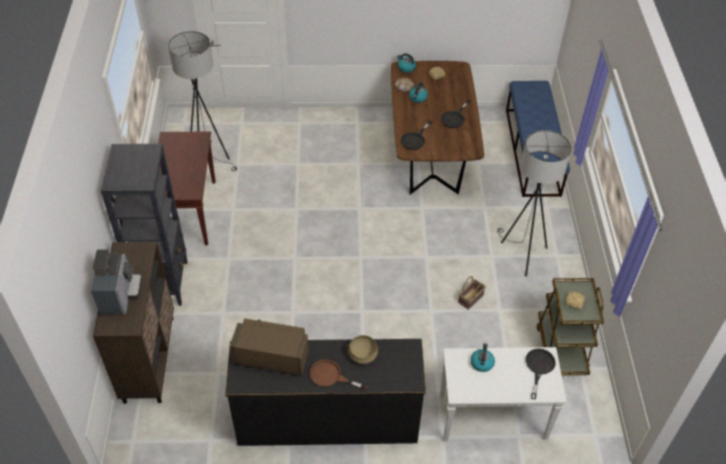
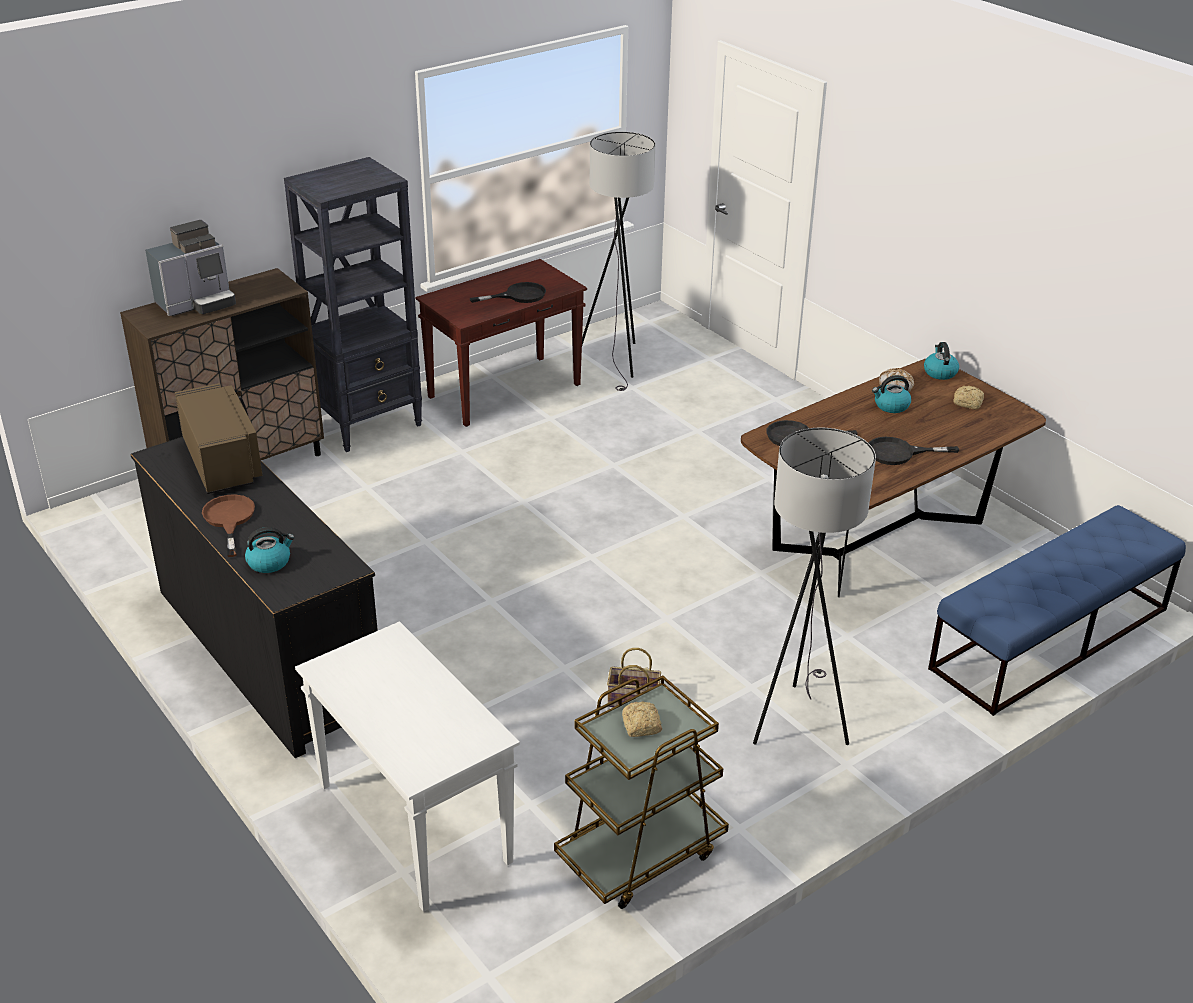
camera: 55 degrees right, 15 degrees down
(363, 354) = (293, 531): beige cooking pot -> none
(482, 362) = (406, 670): kettle -> kettle (269, 562)
(538, 367) = (454, 737): black frying pan -> black frying pan (518, 295)

